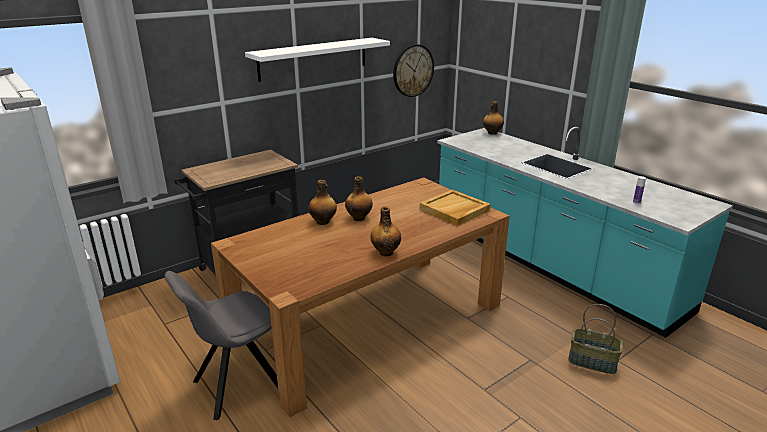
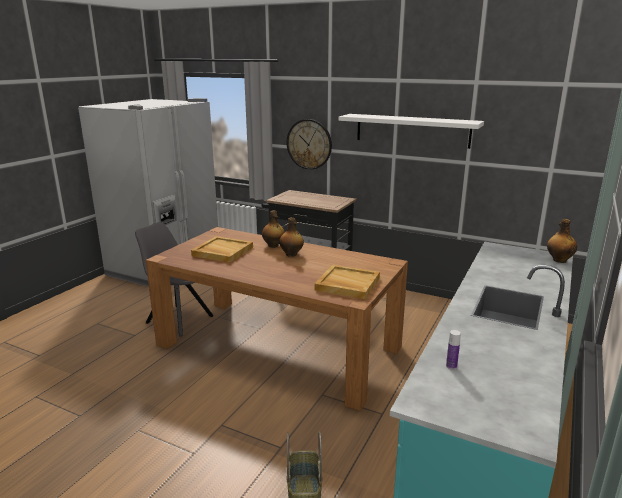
camera: 65 degrees right, 5 degrees down
(308, 252) = (222, 251): none -> beige tray
(386, 252) = (240, 273): bottle -> none
(413, 70) = (541, 168): wall clock -> wall clock (309, 144)

